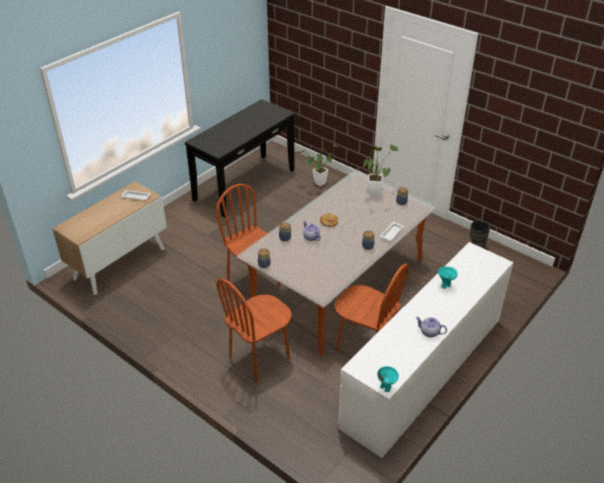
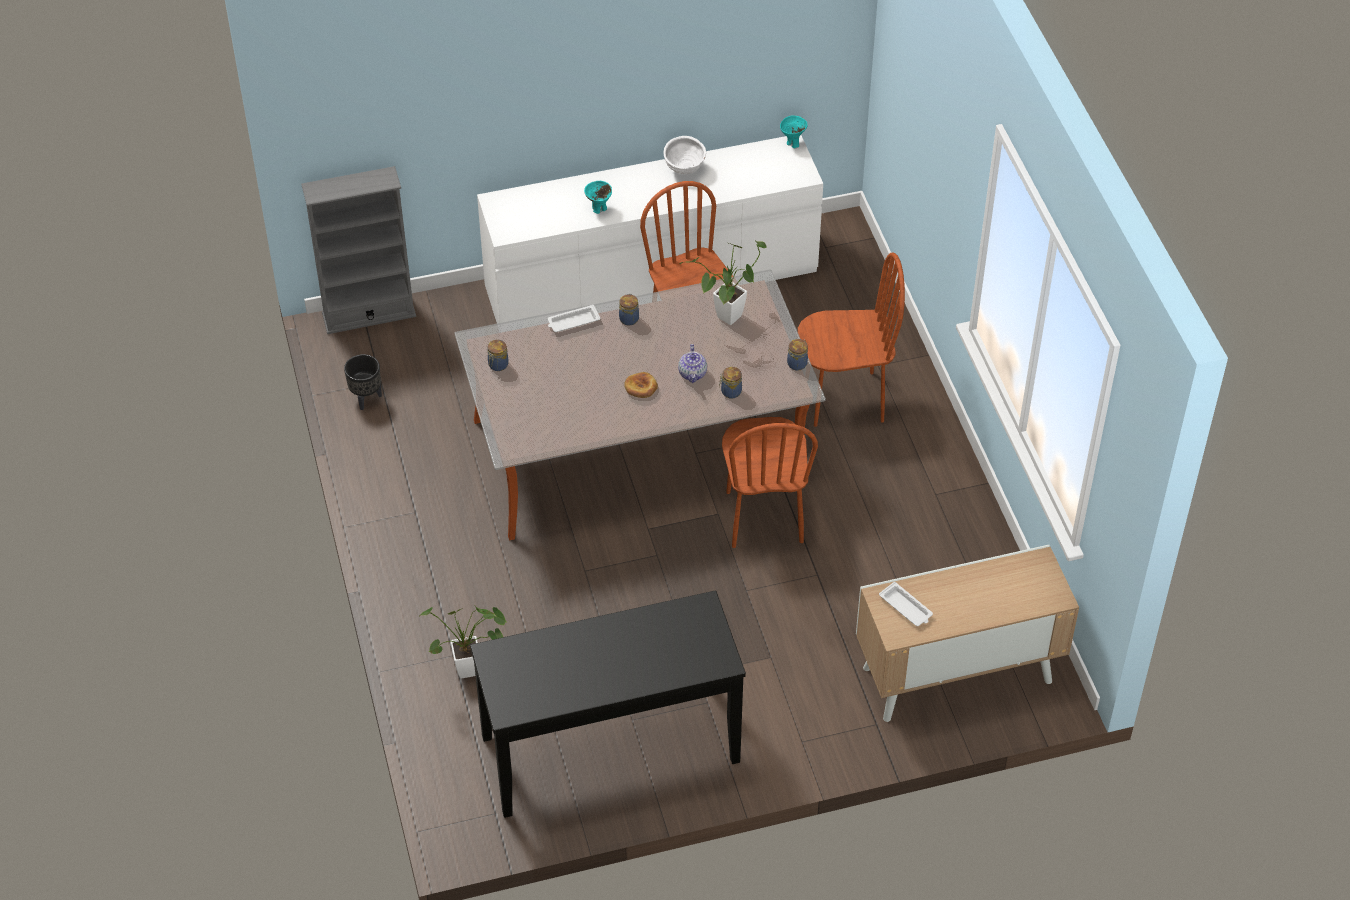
camera: 145 degrees left, 10 degrees up
(374, 192) = (516, 404): potted plant -> potted plant (725, 320)
(429, 332) = (684, 169): teapot -> white bowl
(526, 278) = (369, 314): none -> grey bookcase

